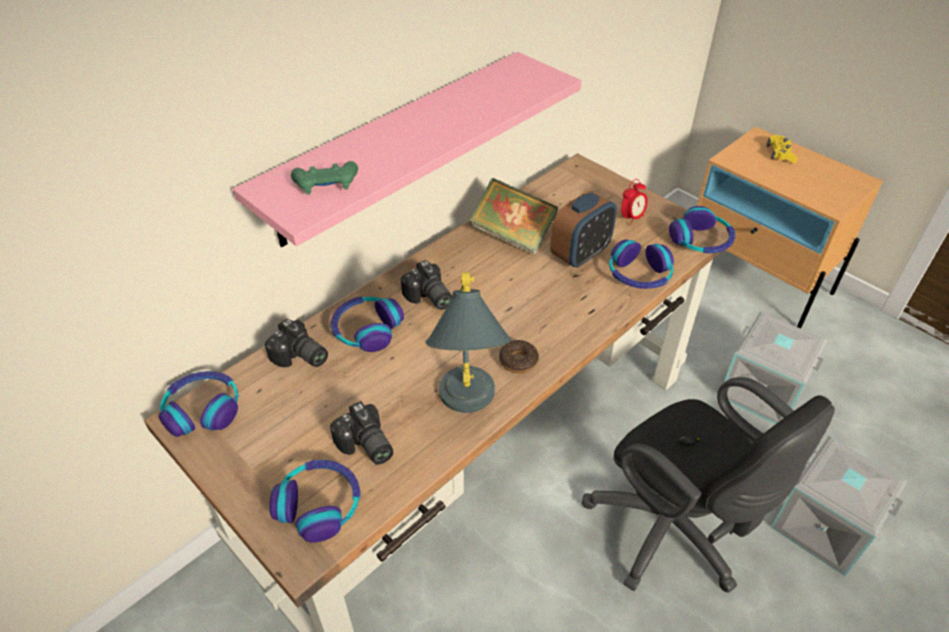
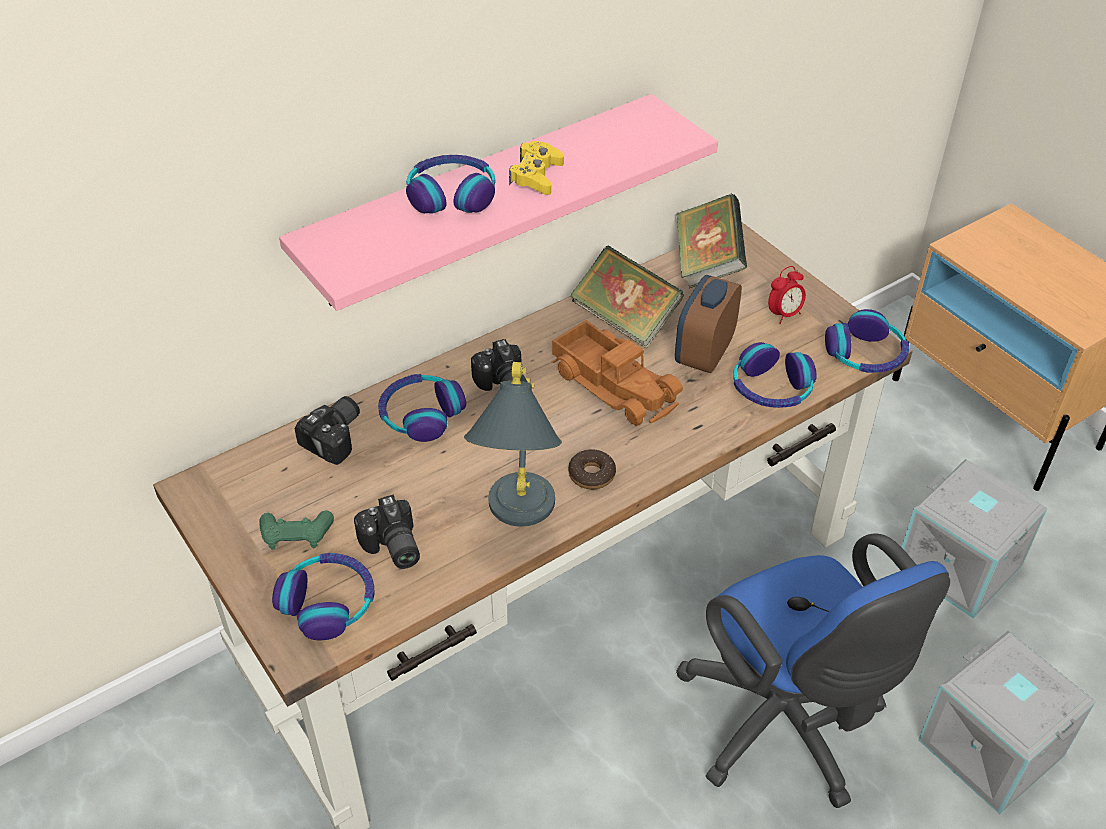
camera: 10 degrees right, 0 degrees up
(203, 409) = (219, 482): headphones -> headphones (452, 195)
(300, 357) = (337, 437): camera -> camera turned 105 degrees counterclockwise
(326, 185) = (382, 244): green game controller -> green game controller (296, 535)
(518, 285) = (615, 384): none -> toy truck
(563, 187) = (707, 264): none -> book
(580, 254) = (704, 354): alarm clock -> alarm clock turned 150 degrees clockwise
(672, 534) = (785, 728): black office chair -> blue office chair
(780, 153) = (1033, 246): yellow game controller -> yellow game controller (536, 175)

